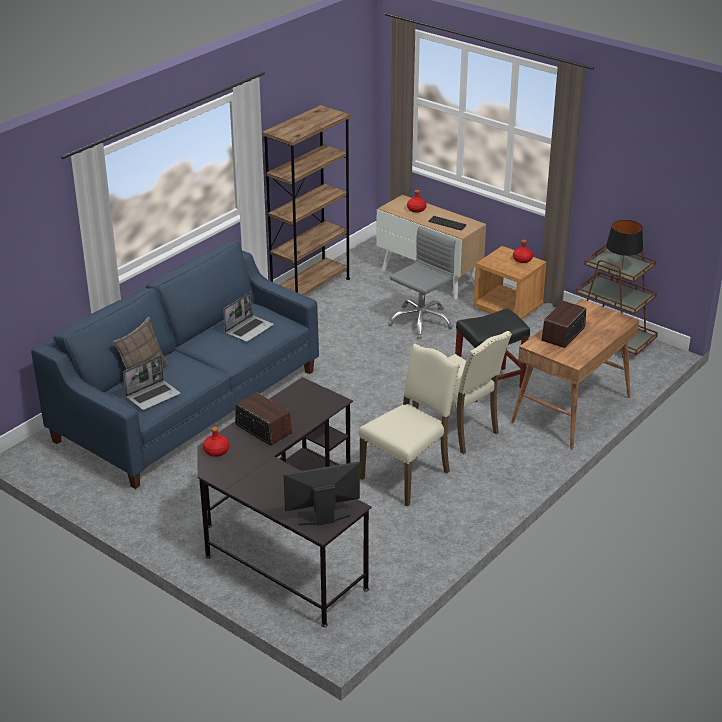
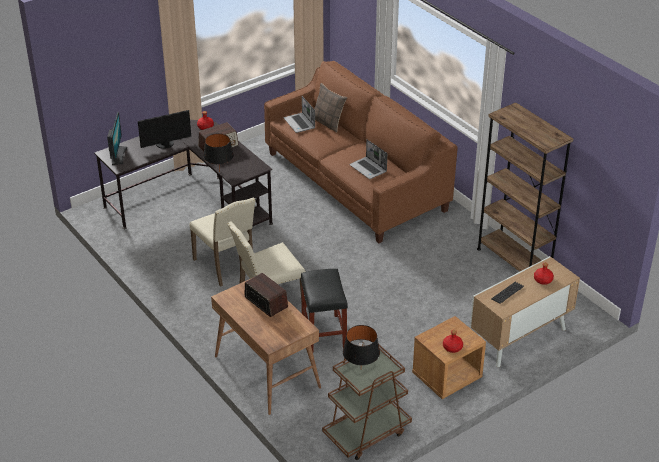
camera: 105 degrees right, 5 degrees up
(188, 405) = (355, 182): blue sofa -> brown sofa
(275, 478) = (165, 144): none -> monitor
(326, 415) = (219, 171): none -> black table lamp
(421, 321) = (438, 315): grey office chair -> none

